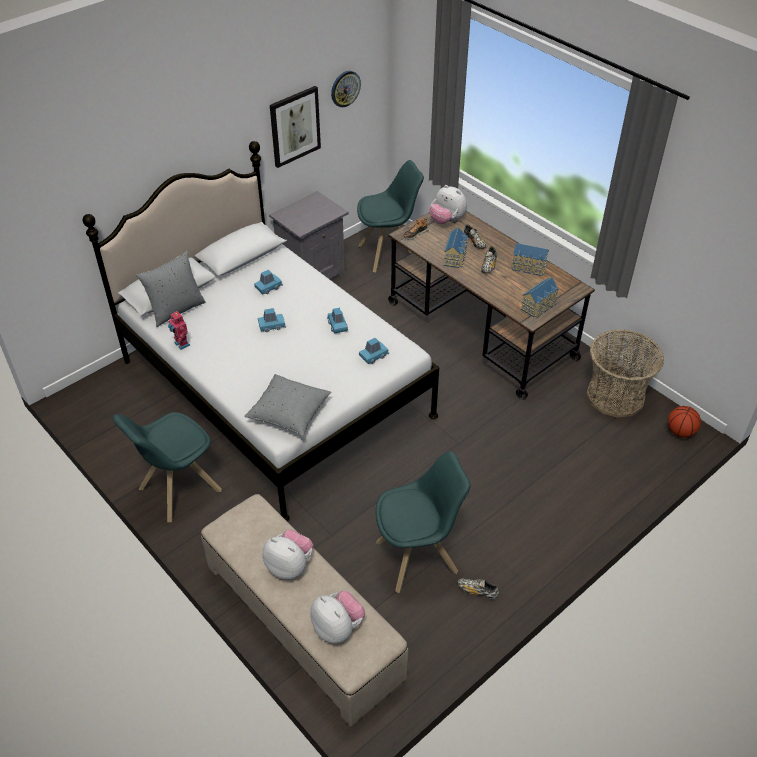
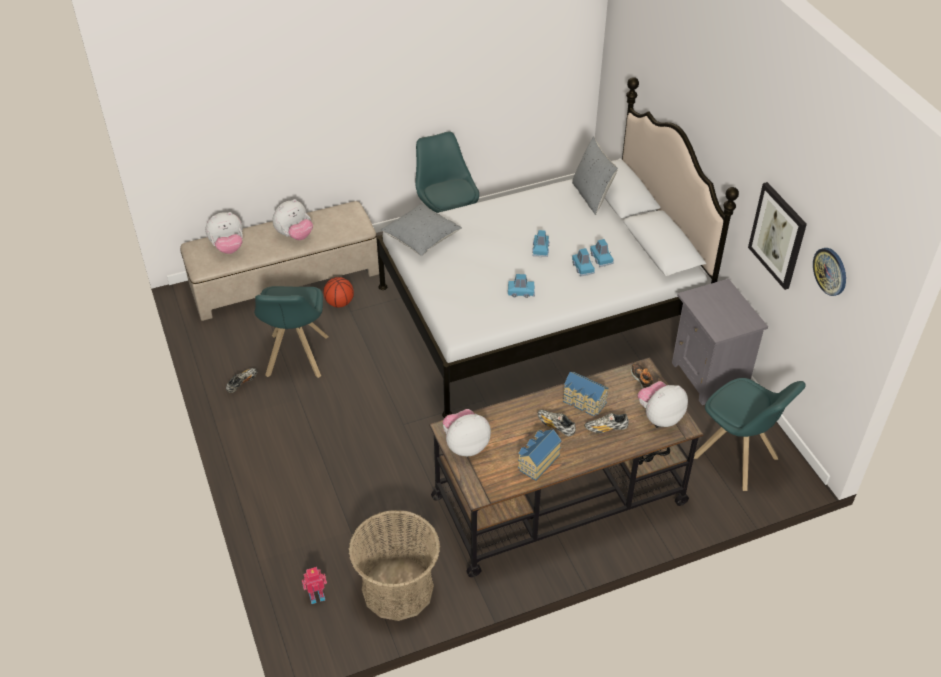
camera: 110 degrees right, 0 degrees up
(181, 344) = (541, 193): toy robot -> toy robot (316, 595)
(374, 356) = (465, 306): blue toy car -> blue toy car (583, 267)
(388, 253) = (736, 457): turquoise chair -> turquoise chair turned 45 degrees counterclockwise
(539, 306) = (465, 445): toy house -> plush toy
(680, 432) = (315, 627): basketball -> basketball (340, 303)

